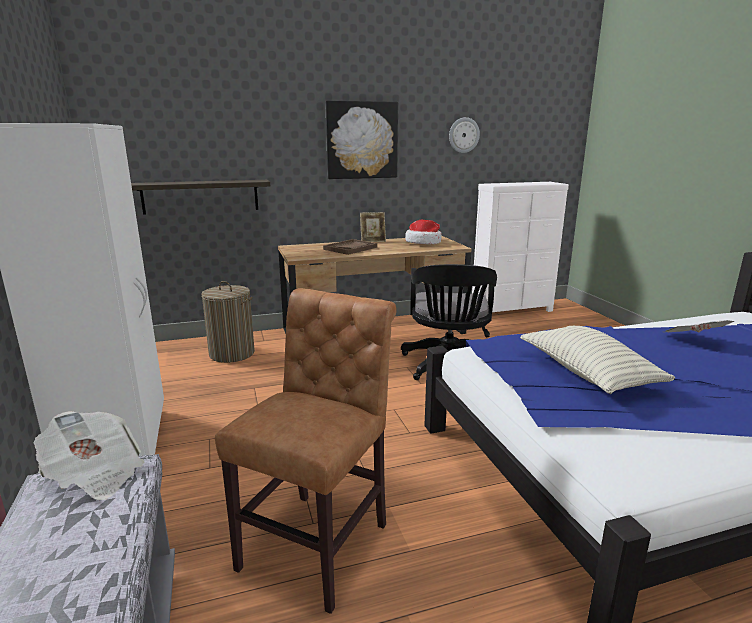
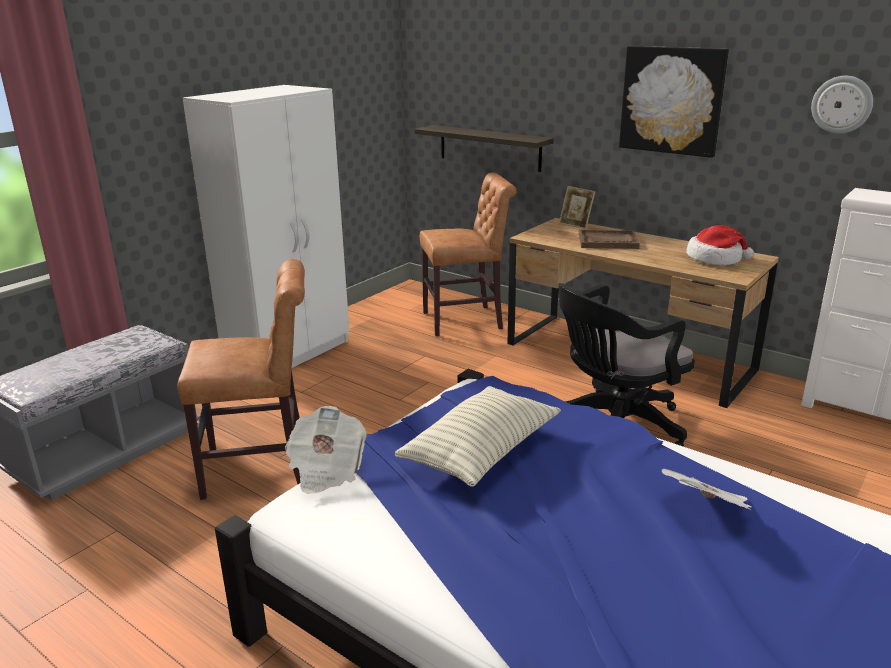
camera: 55 degrees right, 5 degrees up
(95, 474) = (146, 336): newspaper -> newspaper (326, 469)
(232, 353) = (467, 320): laundry basket -> brown chair
(373, 241) = (662, 239): picture frame -> picture frame (575, 225)

